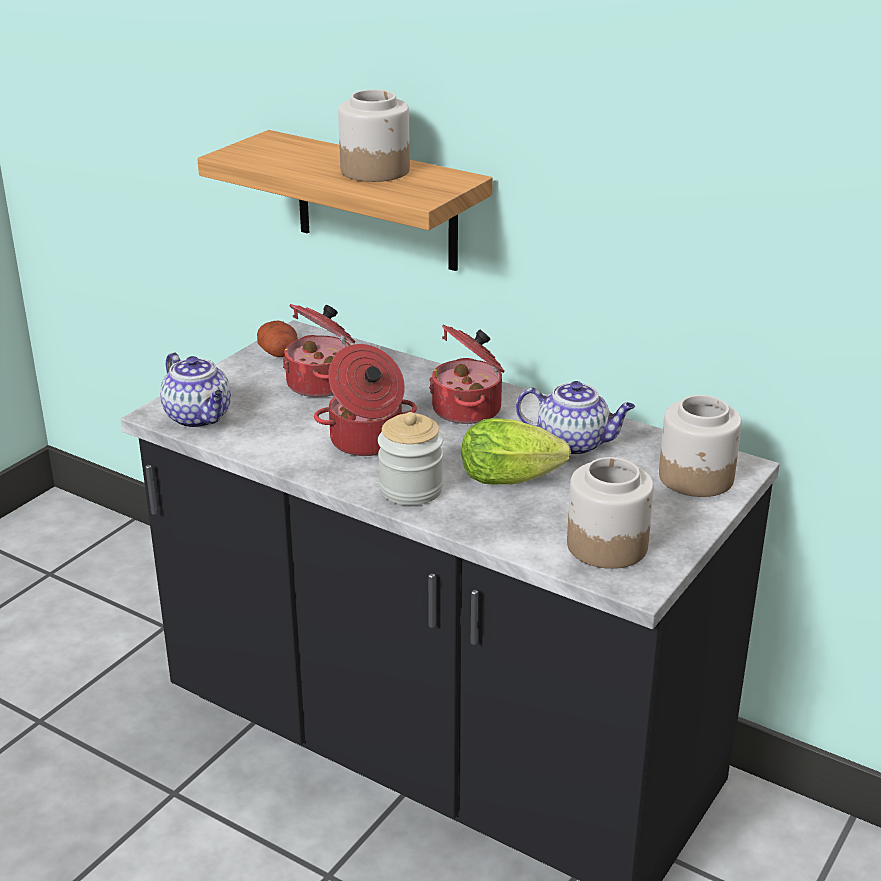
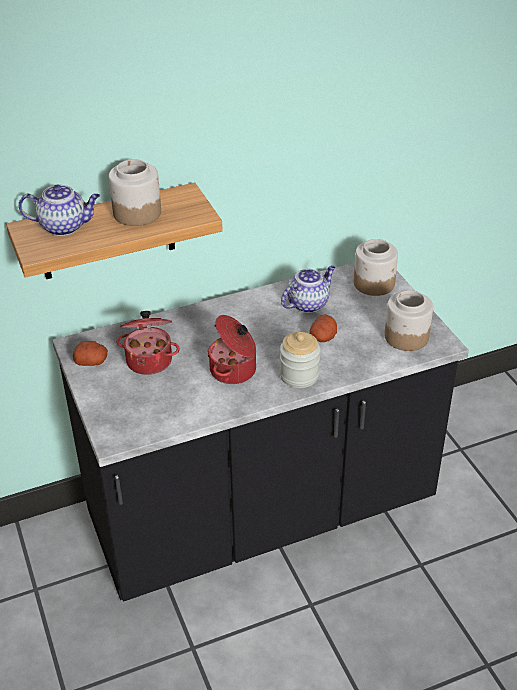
camera: 55 degrees left, 10 degrees up
(200, 418) = (137, 424): teapot -> teapot (64, 226)
(469, 409) = (238, 321): cooking pot -> none
(515, 479) = (323, 337): lettuce -> potato

